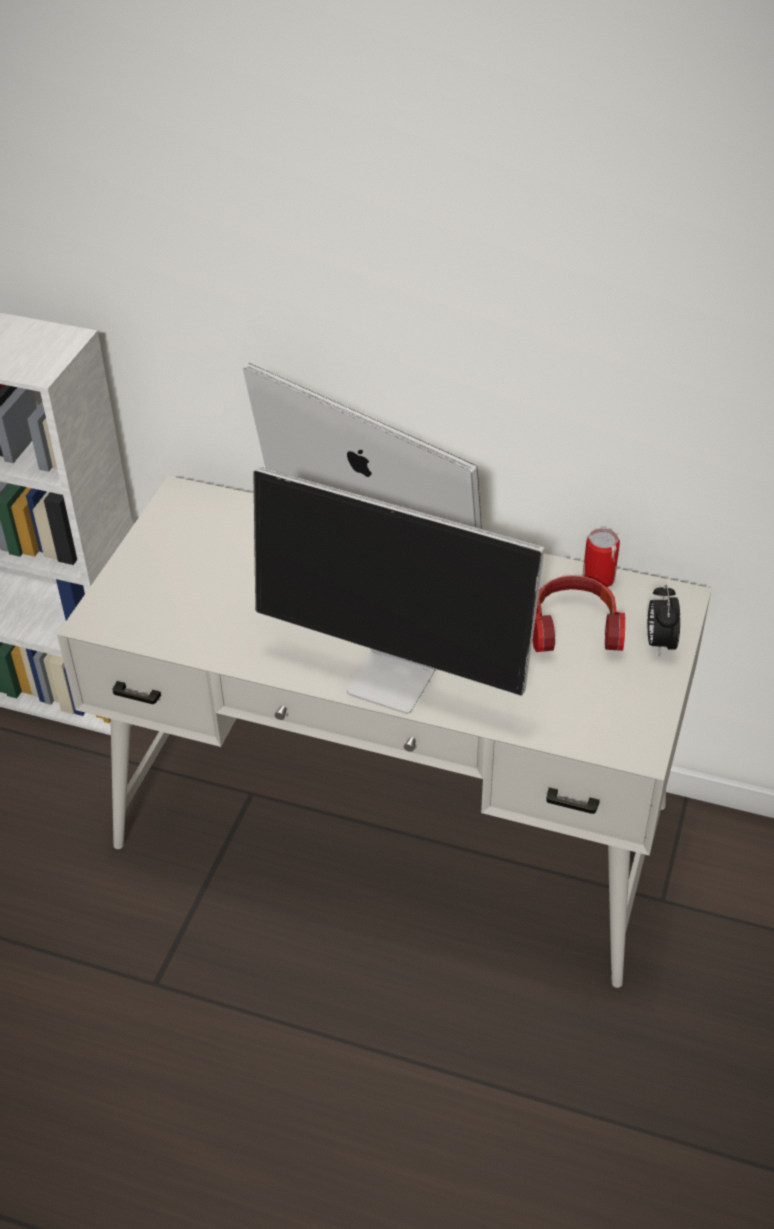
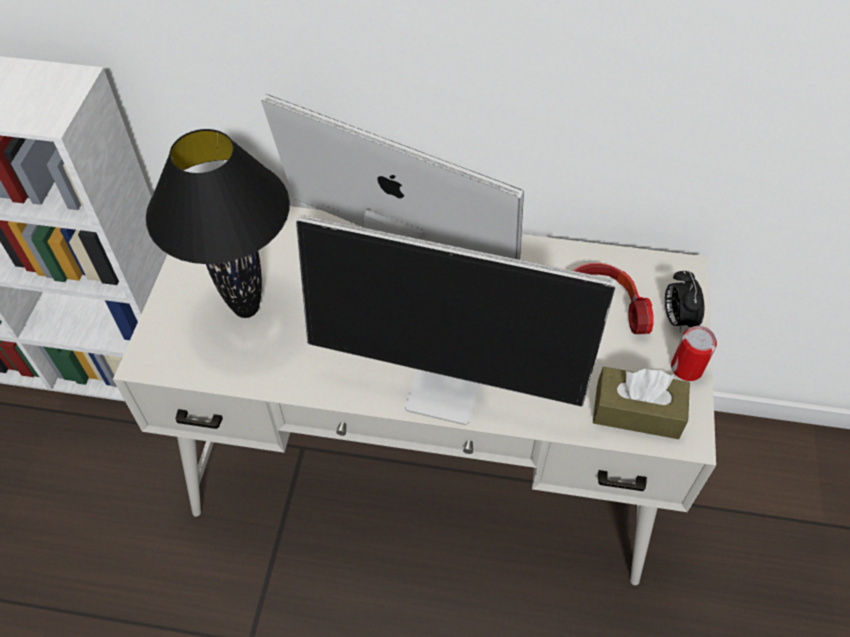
camera: 10 degrees left, 10 degrees up
(201, 586) = (245, 309): none -> black table lamp
(591, 723) = (637, 412): none -> brown tissue box
(598, 578) = (607, 258): can -> can (686, 368)

